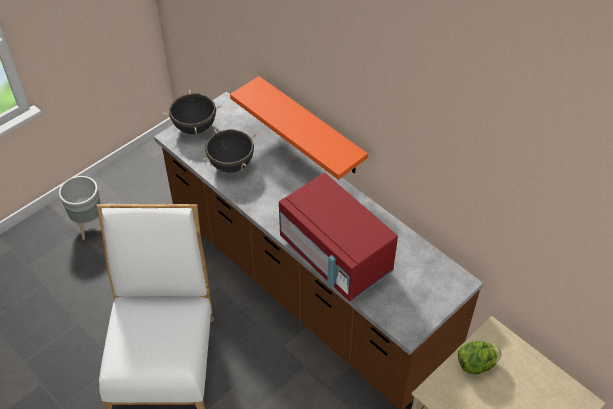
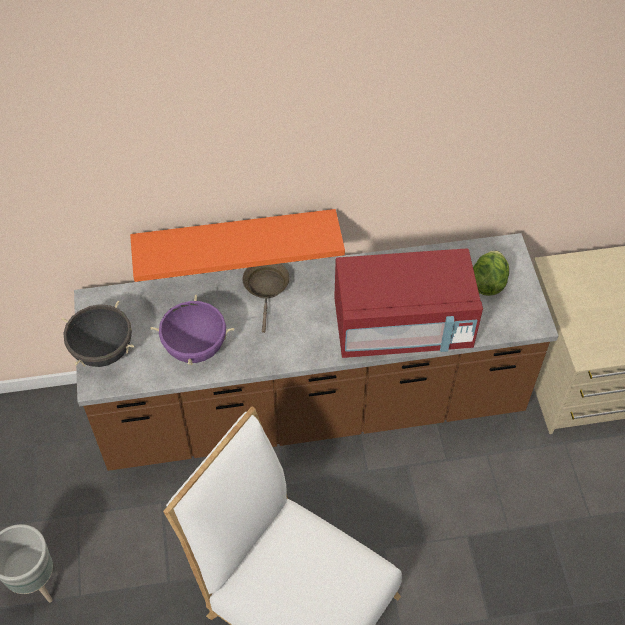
camera: 55 degrees left, 5 degrees up
(231, 164) = (195, 348): black cooking pot -> purple cooking pot
(304, 172) = (266, 288): none -> brown frying pan
(476, 364) = (578, 302): lettuce -> lettuce (487, 283)

